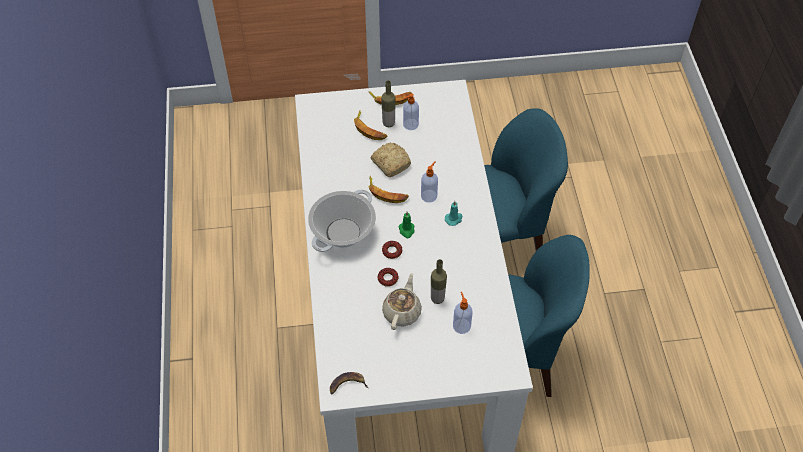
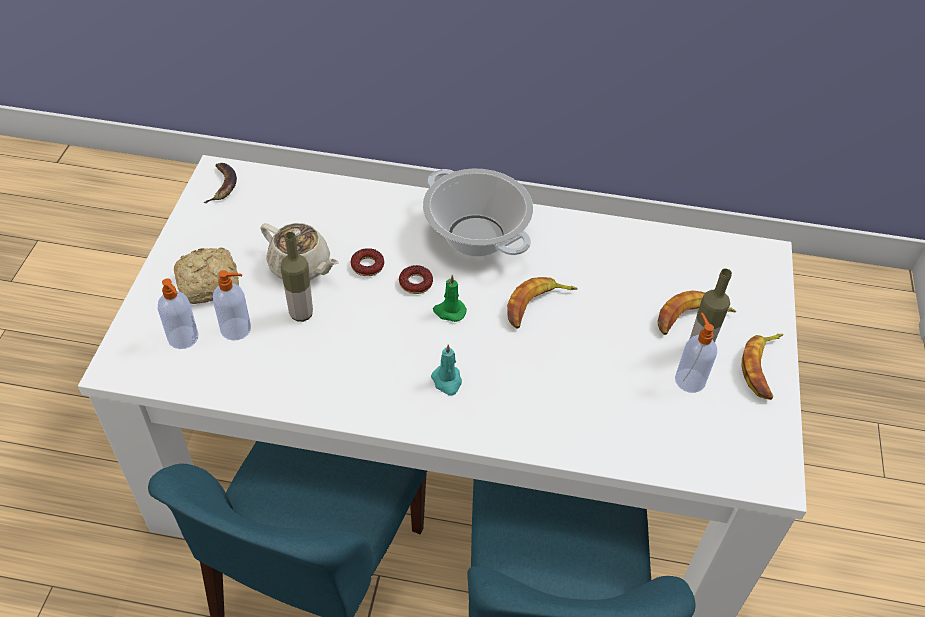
camera: 105 degrees right, 5 degrees down
(391, 163) = (602, 328): bread -> bread (211, 284)
(429, 195) = (511, 361): soap dispenser -> soap dispenser (184, 338)

